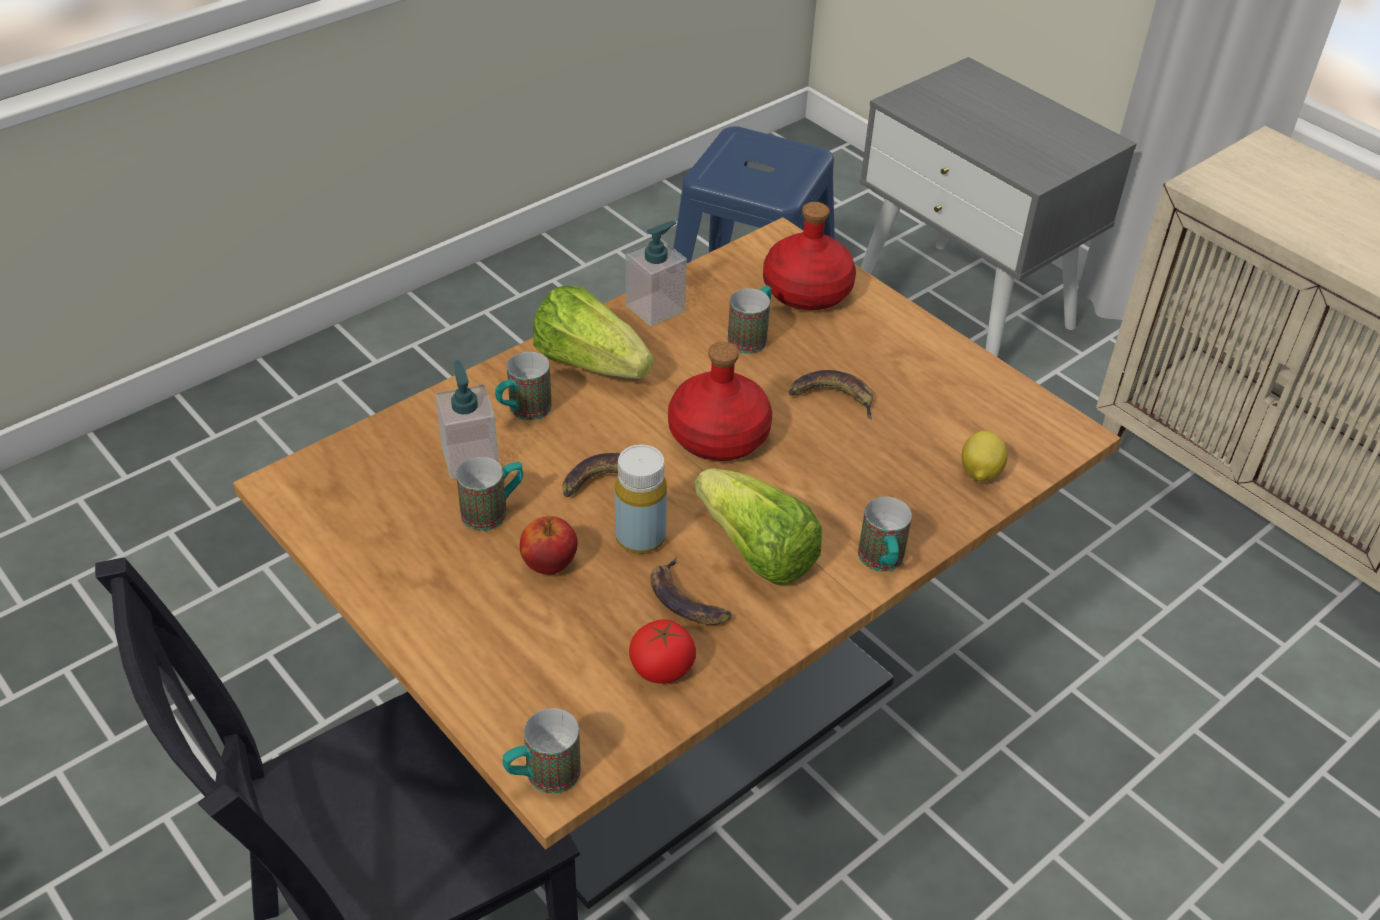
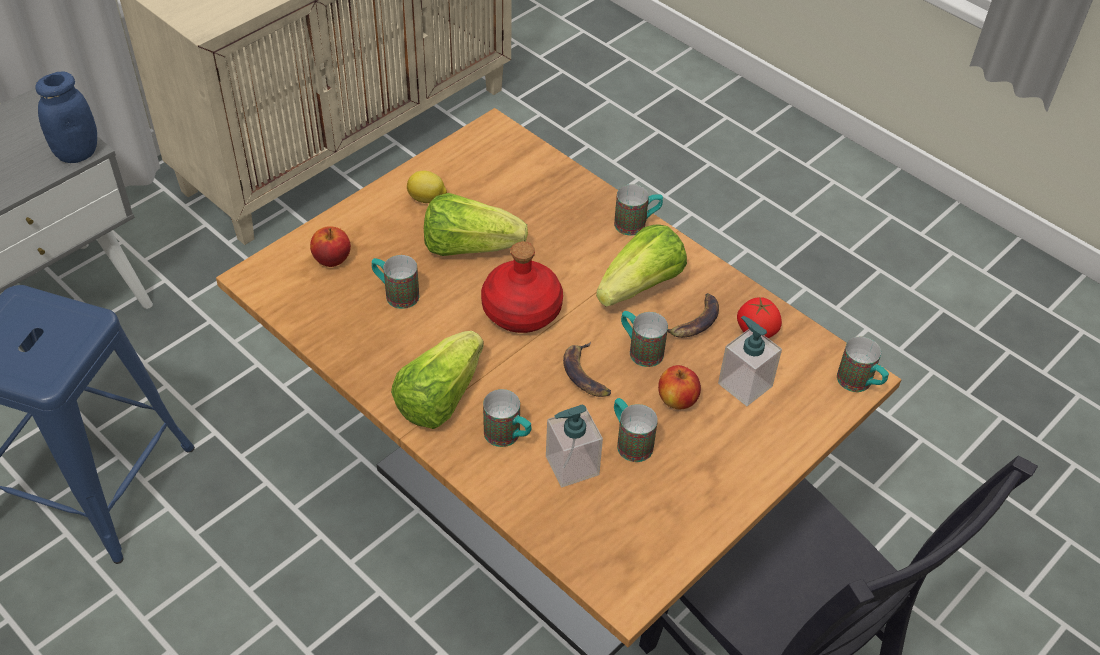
camera: 95 degrees left, 5 degrees up
(640, 538) = (640, 350): yellow bottle -> mug
(655, 308) = (359, 358): soap dispenser -> soap dispenser (744, 385)
(808, 291) = (332, 259): red bottle -> apple
(831, 397) = (469, 246): banana -> lettuce
(979, 473) = (541, 174): lemon -> lemon (427, 199)
(1029, 173) = (77, 153): none -> blue jar

